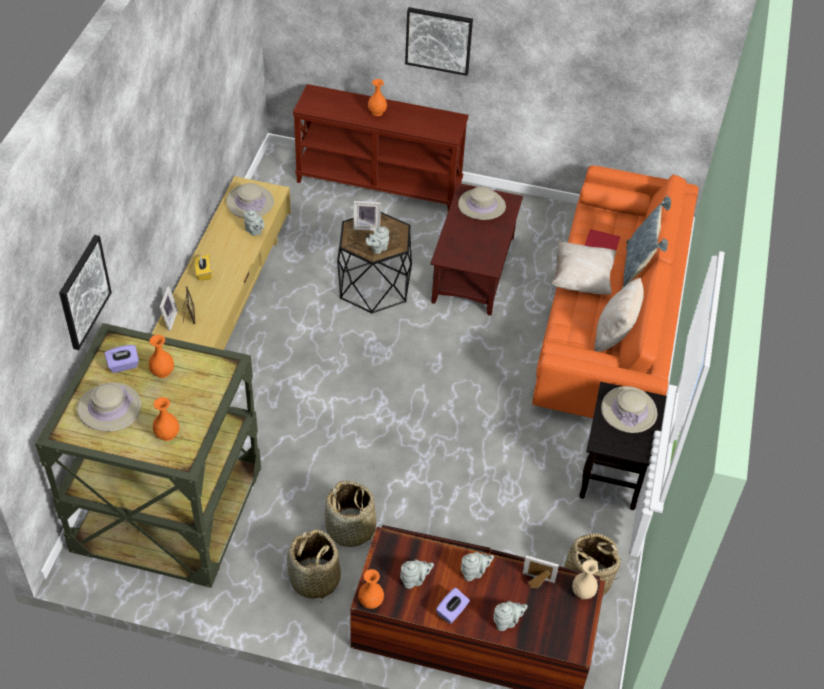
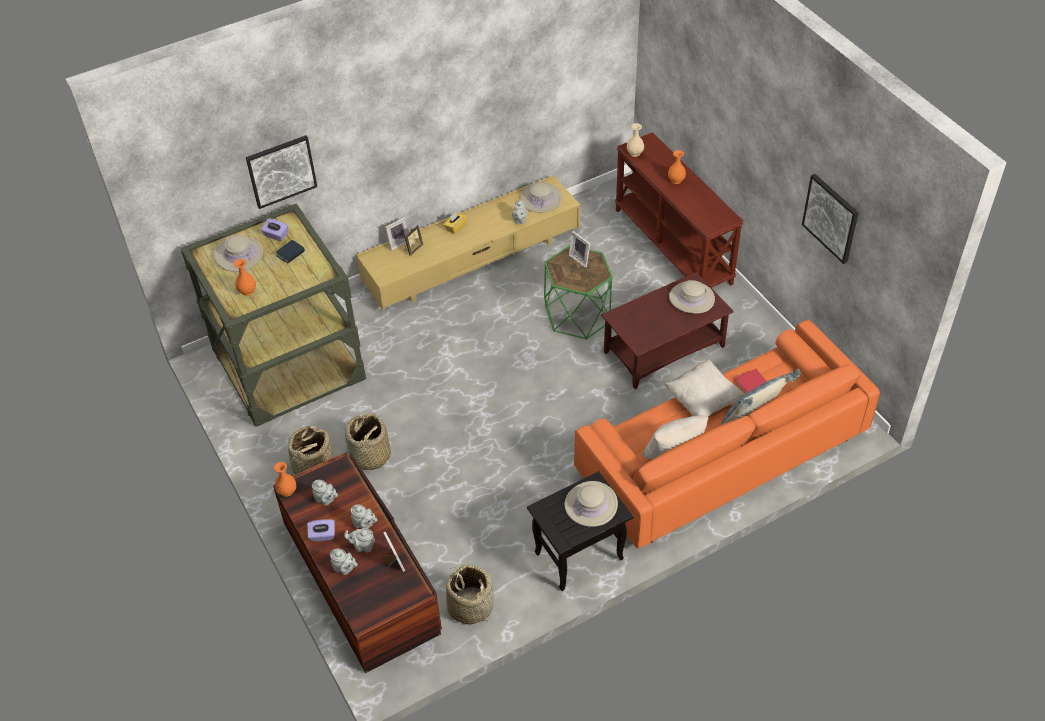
camera: 50 degrees right, 0 degrees up
(163, 372) = (290, 254): orange vase -> book
(374, 287) = (577, 315): black side table -> green side table
(377, 248) = (568, 278): grey teapot -> grey teapot (362, 546)
(438, 40) = (734, 141): picture -> picture (831, 218)
(583, 592) = (412, 592): beige vase -> beige vase (635, 153)

